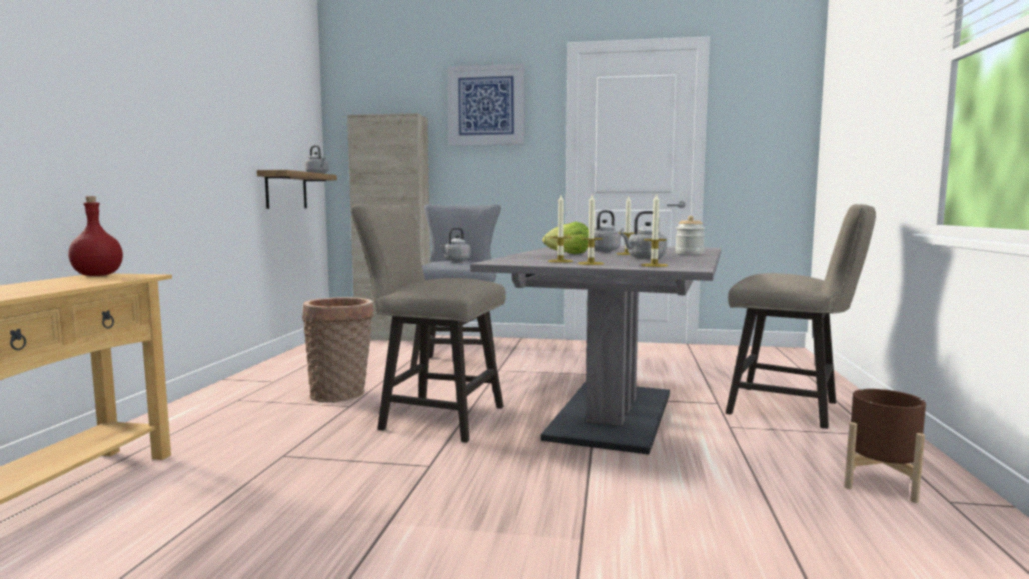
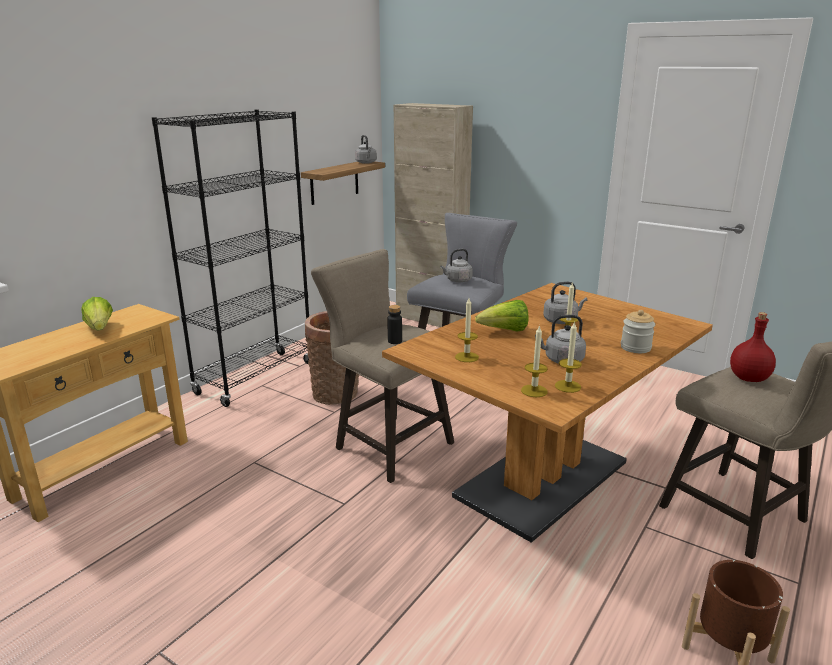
camera: 25 degrees right, 15 degrees up
(62, 282) = (100, 328): none -> lettuce
(97, 275) = (132, 312): red bottle -> red bottle (748, 378)
(223, 396) = (255, 378): none -> black bookcase
(451, 281) = (395, 341): none -> black bottle
(486, 105) = (533, 94): picture -> none
(591, 263) = (483, 372): candle -> candle (567, 386)
(612, 415) = (542, 479): grey dining table -> brown dining table

